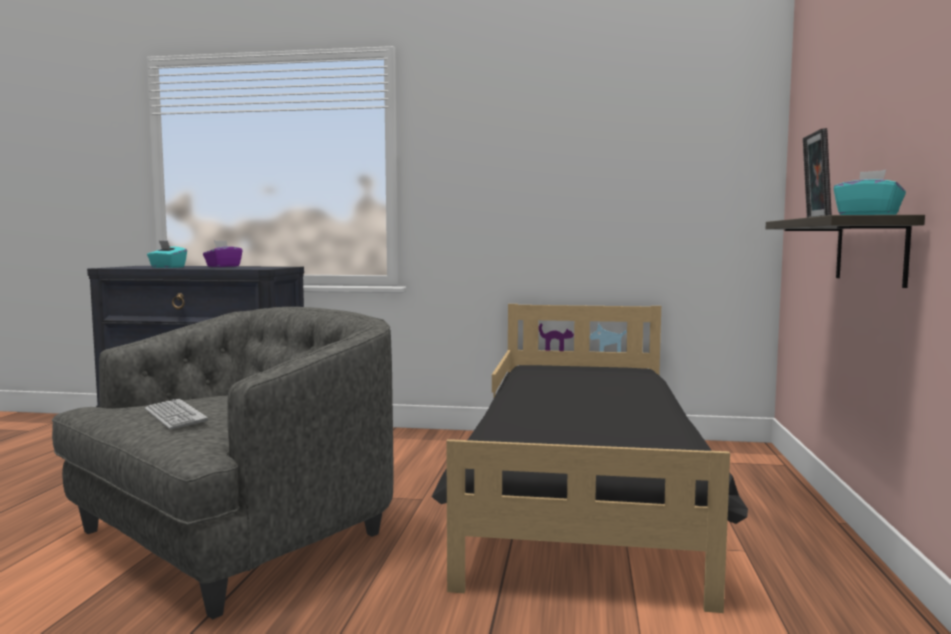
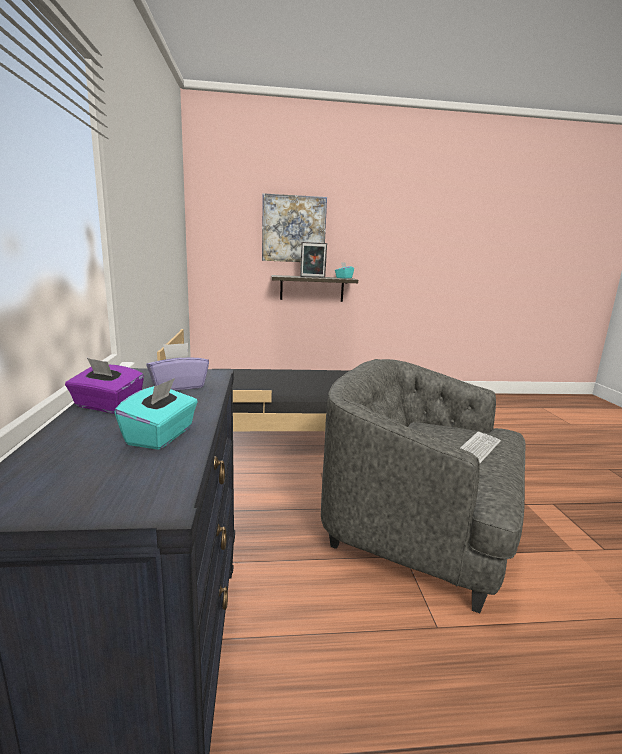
camera: 105 degrees left, 10 degrees up
(241, 267) = (178, 386): none -> purple tissue box
(858, 108) = (293, 229): none -> picture

